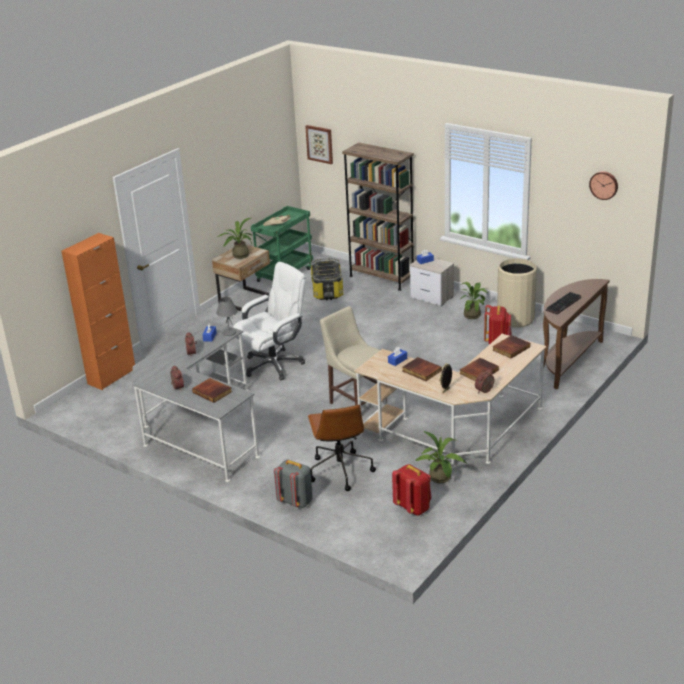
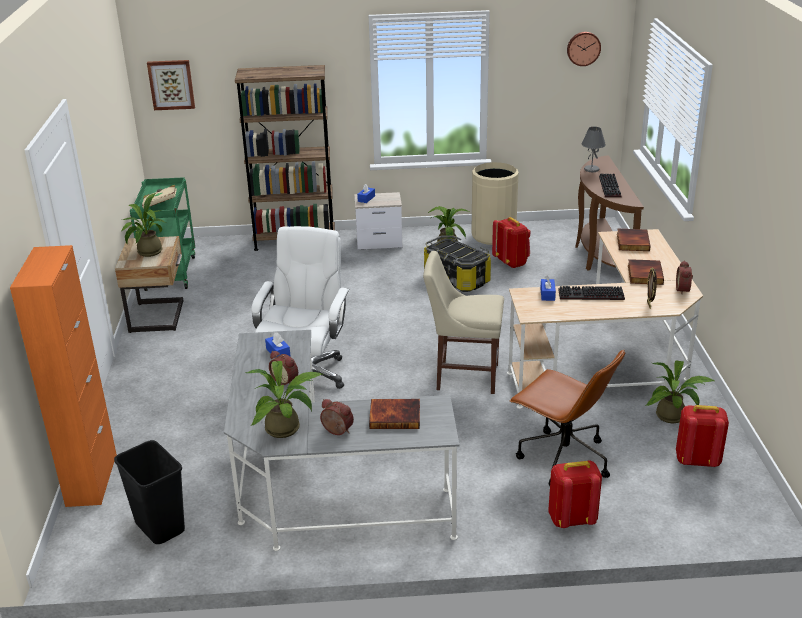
camera: 40 degrees left, 0 degrees up
(111, 412) = (159, 527): none -> black trash can
(159, 376) = (287, 428): none -> potted plant
(229, 333) = (296, 338): grey table lamp -> grey table lamp (591, 170)
(296, 501) = (571, 519): grey backpack -> red backpack
(327, 290) = (250, 272): storage box -> storage box (457, 279)
(421, 371) = (590, 295): book -> keyboard

